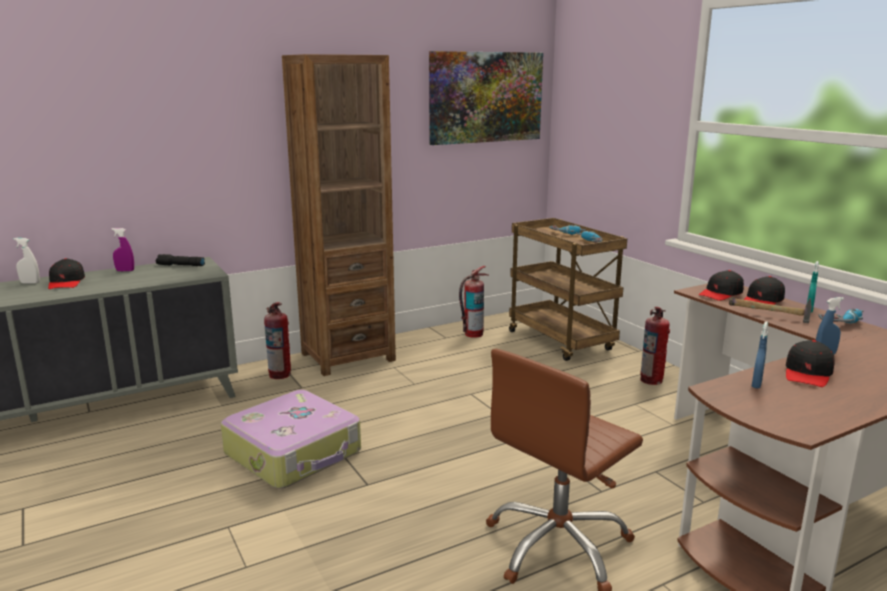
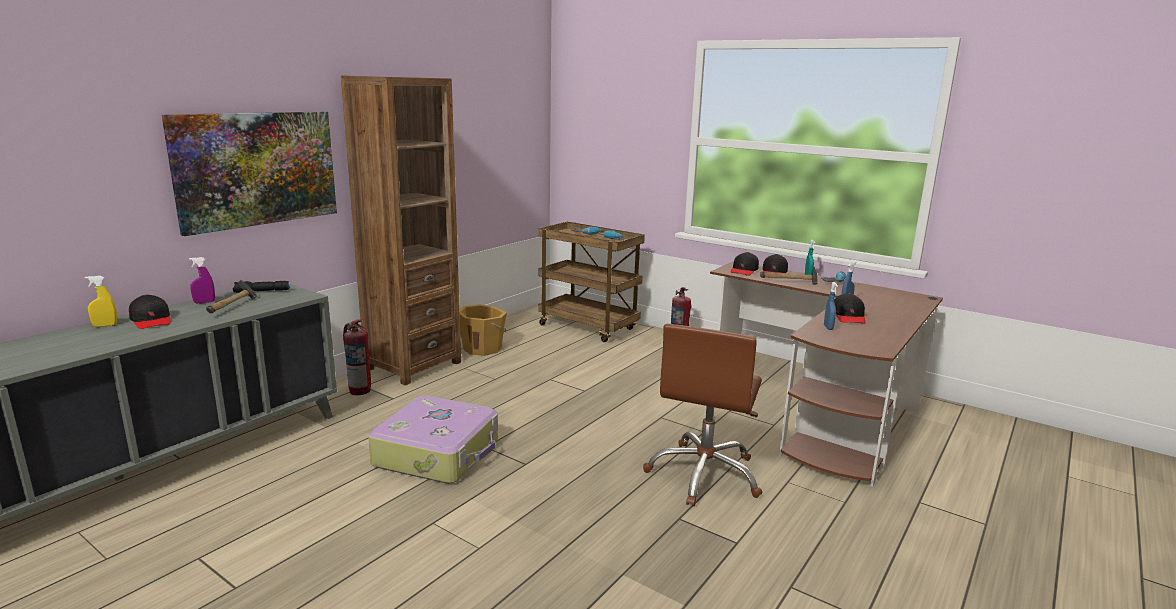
camera: 25 degrees left, 0 degrees up
(30, 283) = (105, 325): white spray bottle -> yellow spray bottle
(140, 277) = (233, 307): none -> hammer
(429, 349) = (483, 348): none -> orange bucket
(473, 334) = (511, 331): fire extinguisher -> none
(486, 97) = (504, 116): picture -> picture (257, 169)

